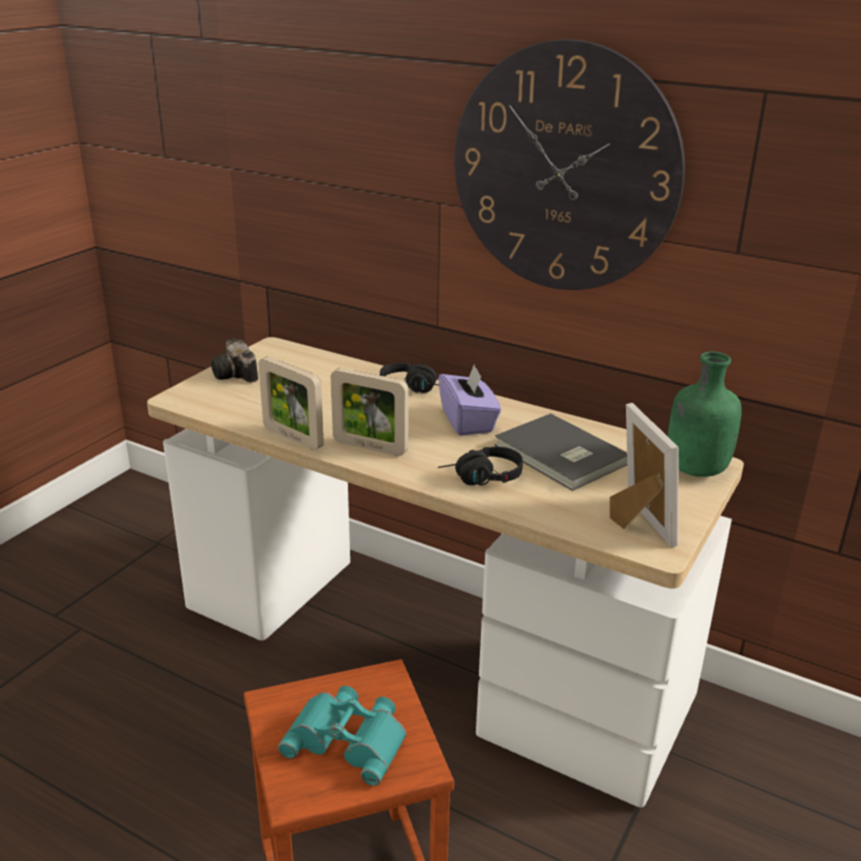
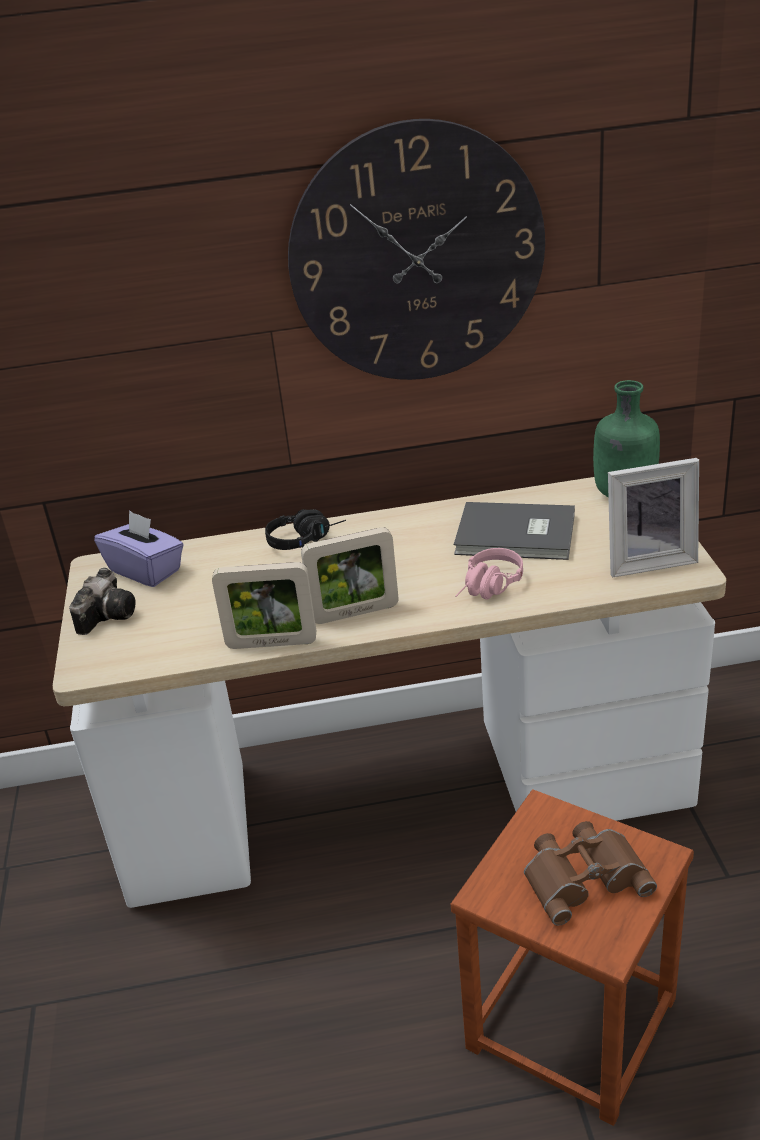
camera: 35 degrees left, 5 degrees up
(236, 375) = (108, 614): camera -> camera turned 90 degrees counterclockwise
(349, 738) = (583, 875): turquoise binoculars -> brown binoculars
(468, 421) = (400, 545): purple tissue box -> purple tissue box (146, 570)
(481, 479) = (488, 589): black headphones -> pink headphones
(636, 523) = (648, 560): picture frame -> picture frame turned 135 degrees clockwise

